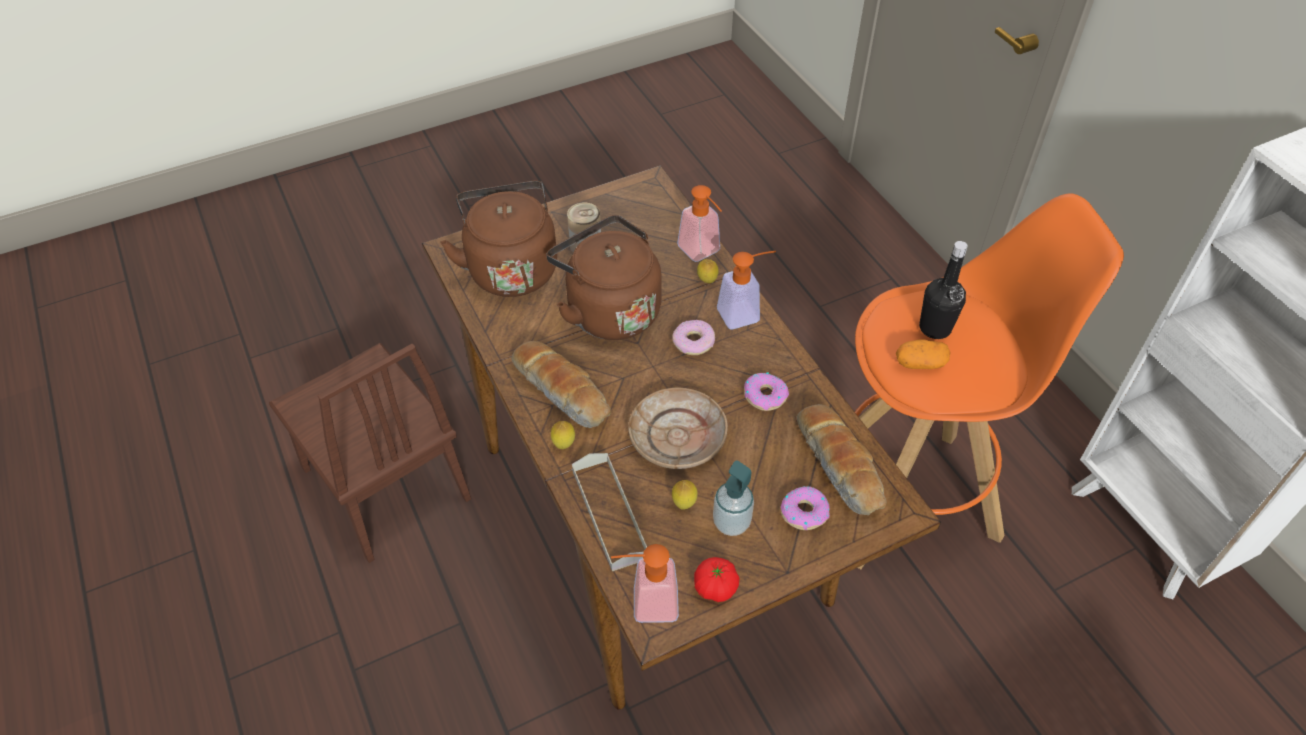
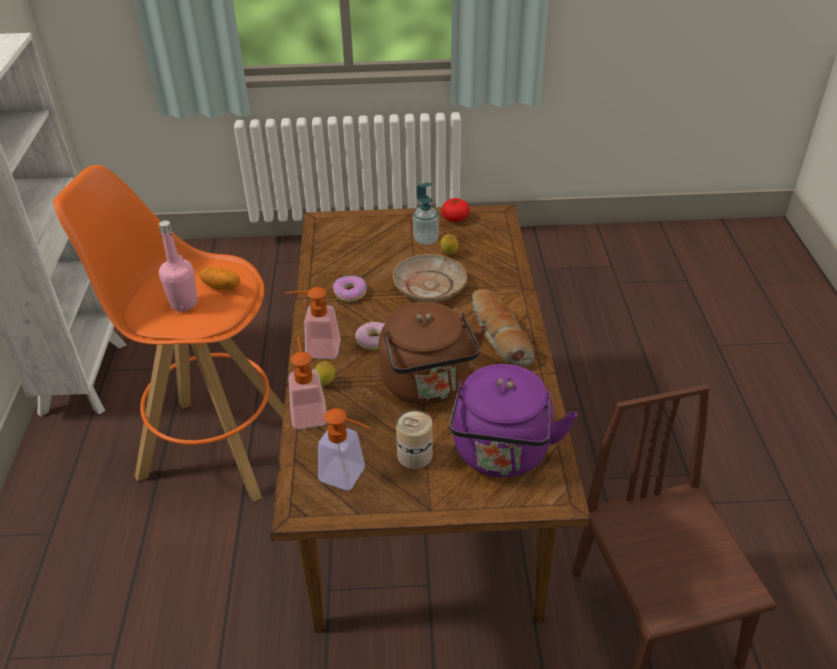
camera: 155 degrees left, 10 degrees down
(511, 268) = (501, 455): brown kettle -> purple kettle
(564, 445) = (513, 303): lemon -> none
(609, 513) = (499, 262): grey tray -> none
(646, 604) = (499, 222): soap dispenser -> soap dispenser (349, 477)
(804, 512) = (378, 233): donut -> none
(840, 466) = (336, 246): bread -> none
(935, 328) = (184, 303): black bottle -> pink bottle

